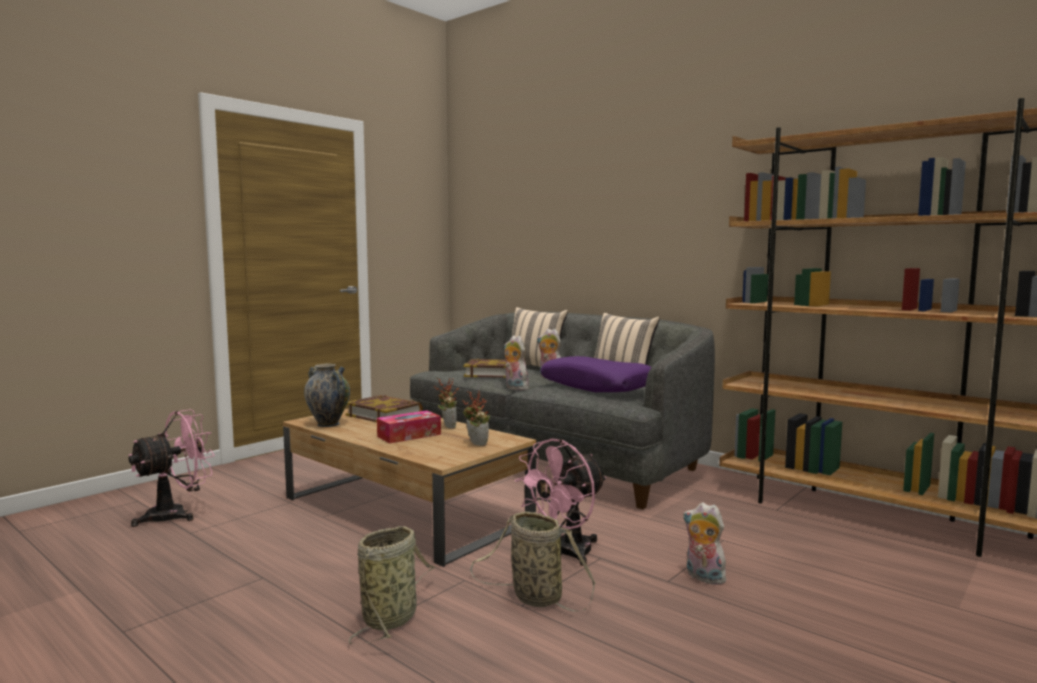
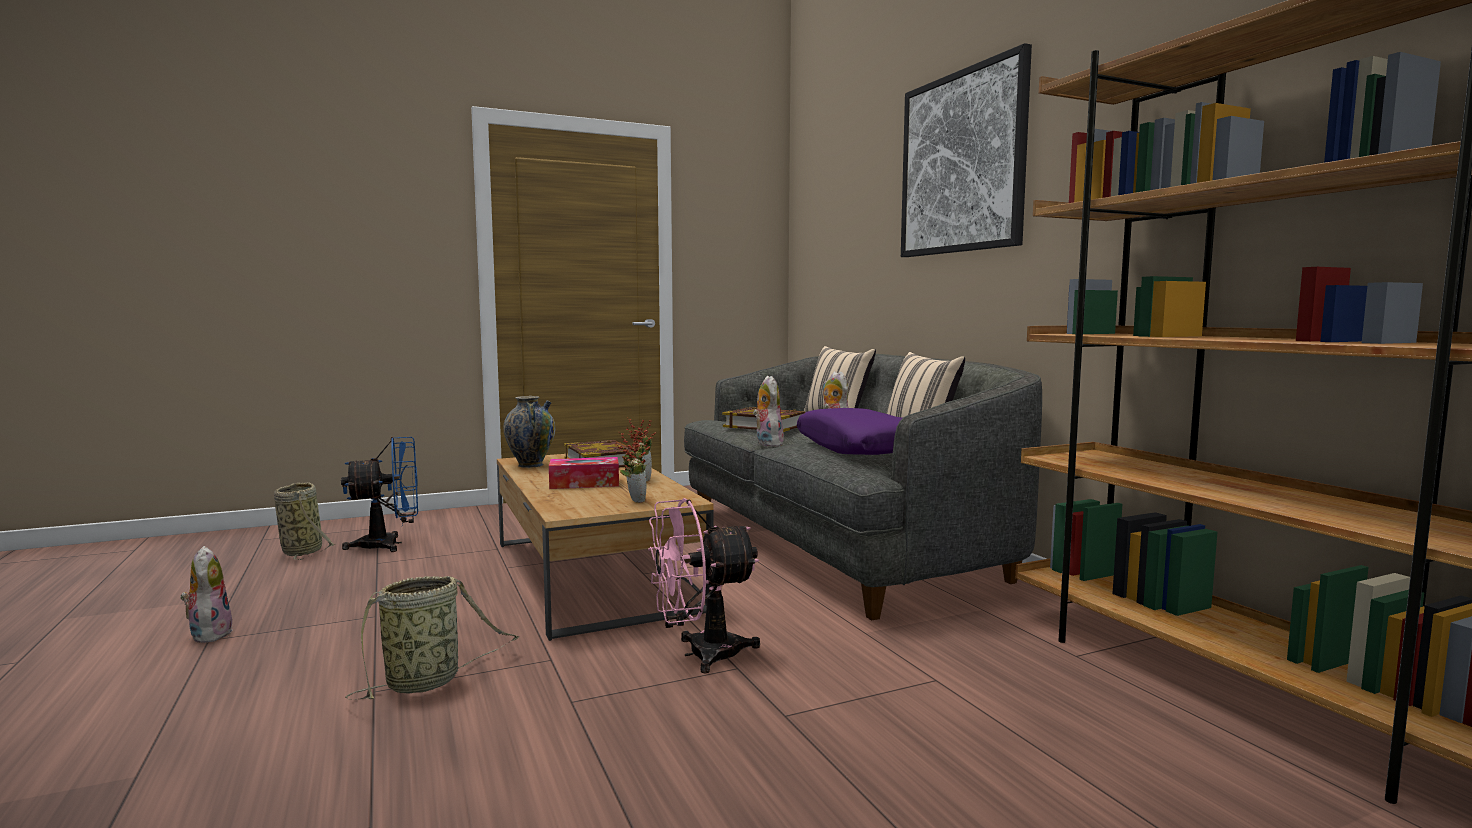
camera: 25 degrees right, 0 degrees up
(176, 514) = (390, 544): pink fan -> blue fan
(533, 597) = (596, 695): basket -> basket (302, 551)
(630, 176) = (962, 163): none -> picture
(703, 577) = (839, 722): plush toy -> plush toy (209, 634)

